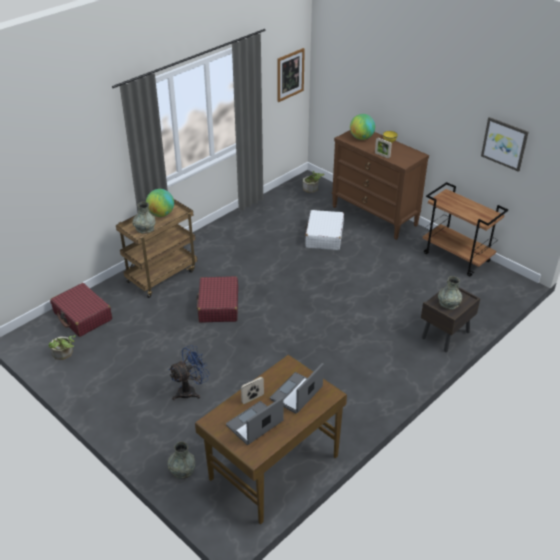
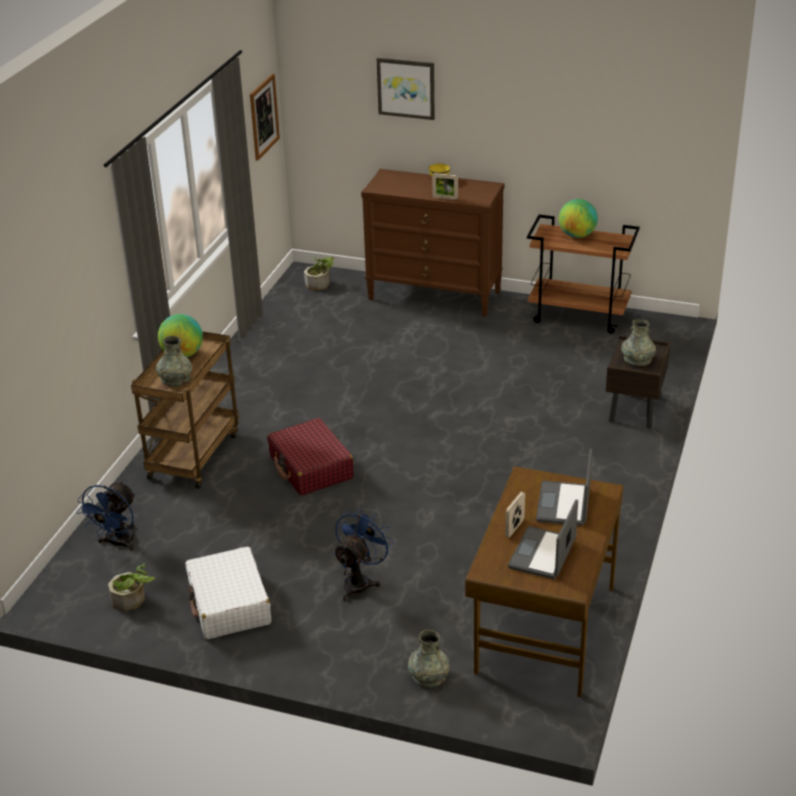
camera: 25 degrees left, 5 degrees down
(82, 316) = (117, 543): red suitcase -> blue fan
(324, 236) = (387, 339): white suitcase -> white suitcase (229, 604)
(361, 138) = (398, 183): globe -> globe (577, 235)
(504, 143) = (618, 137): picture -> picture (406, 88)

